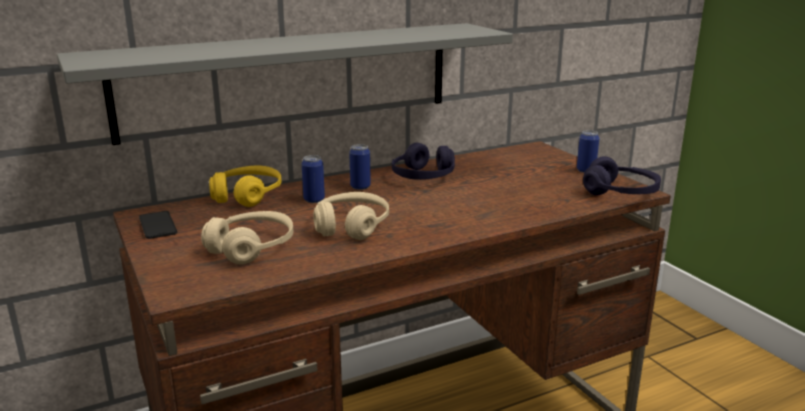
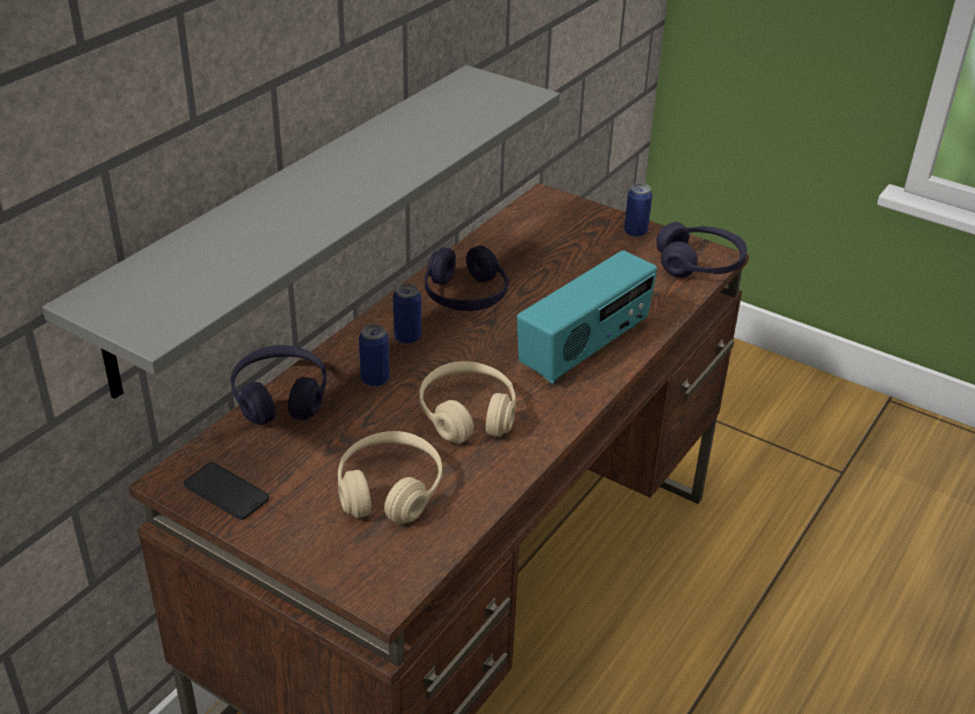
camera: 30 degrees left, 15 degrees up
(247, 195) = (280, 397): yellow headphones -> purple headphones
(476, 214) = (585, 349): none -> radio

